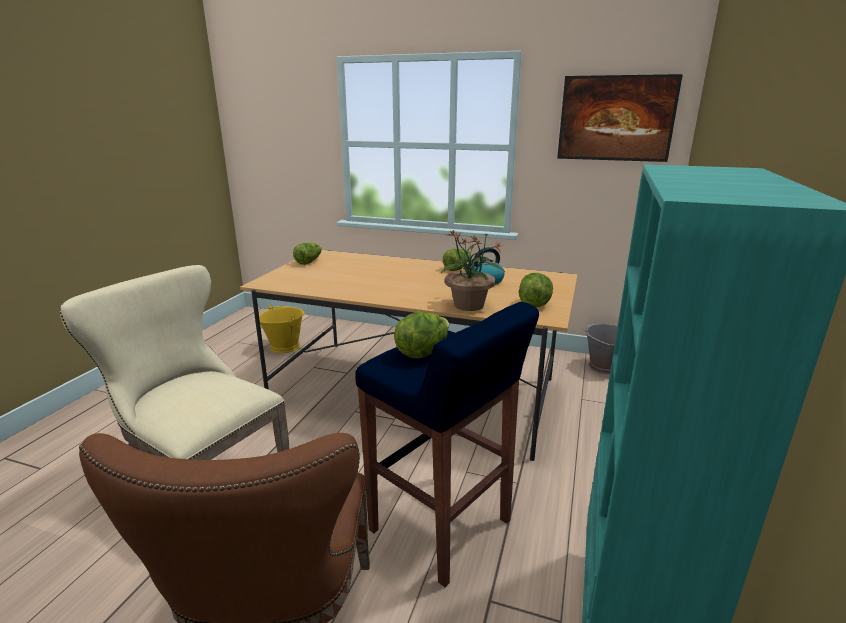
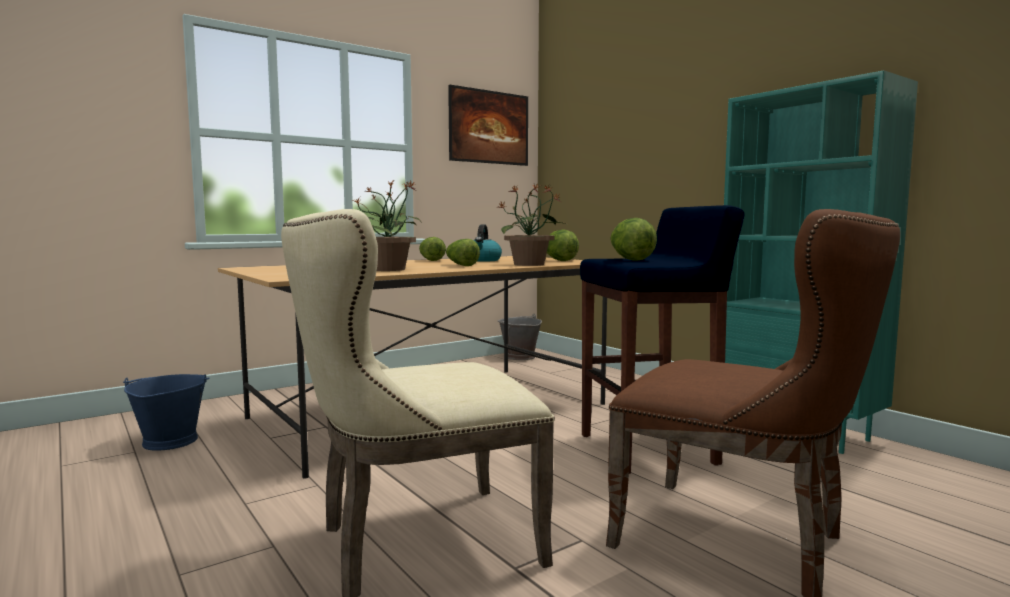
camera: 55 degrees left, 15 degrees down
(285, 346) = (169, 441): yellow bucket -> blue bucket
(309, 261) = (261, 270): lettuce -> lettuce (460, 265)
(353, 284) = (389, 269): none -> potted plant

